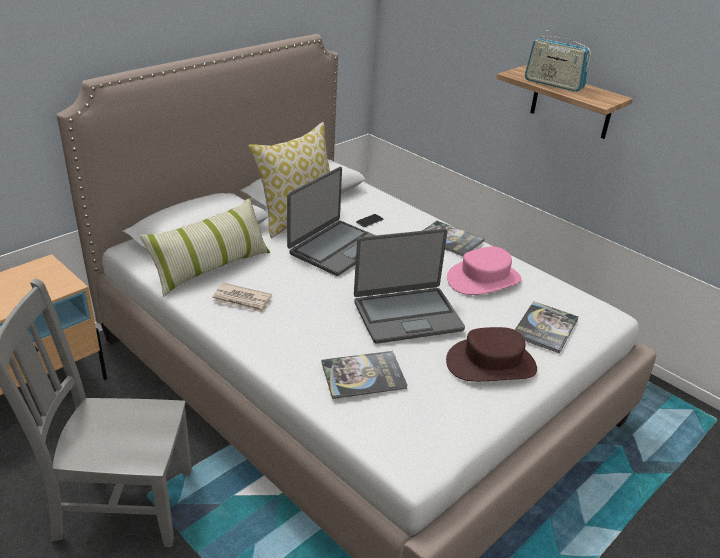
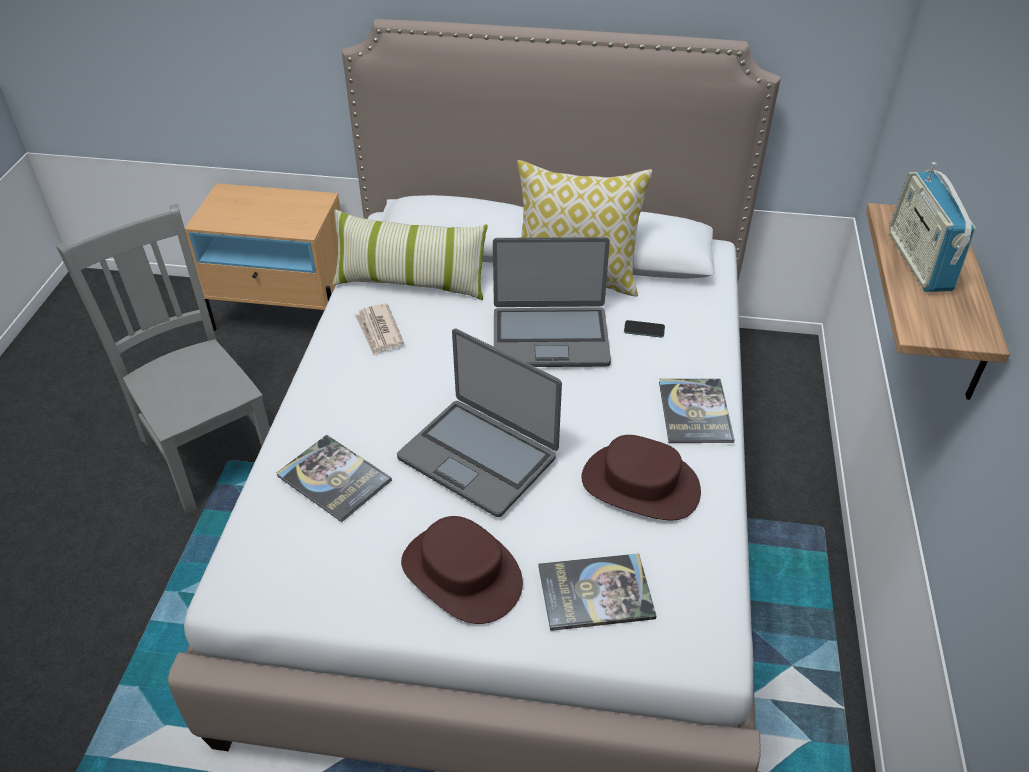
camera: 55 degrees right, 10 degrees up
(483, 279) = (640, 485): pink hat -> brown hat

